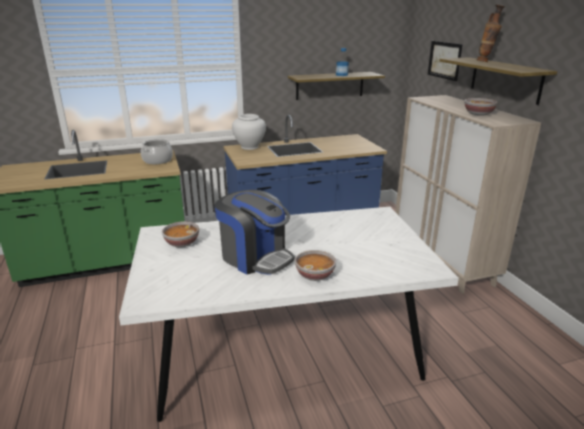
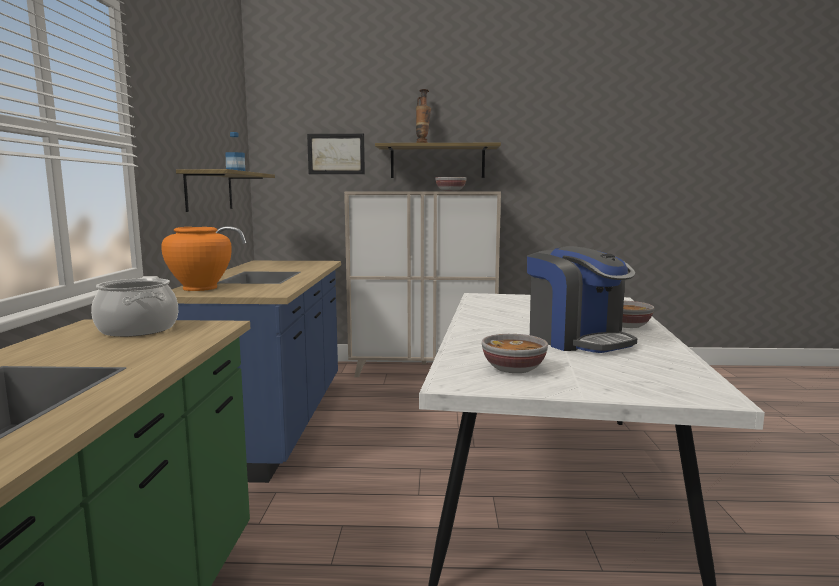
camera: 70 degrees left, 15 degrees down
(249, 147) = (200, 288): white vase -> orange vase
(255, 257) = (577, 340): coffee machine -> coffee machine turned 90 degrees clockwise

